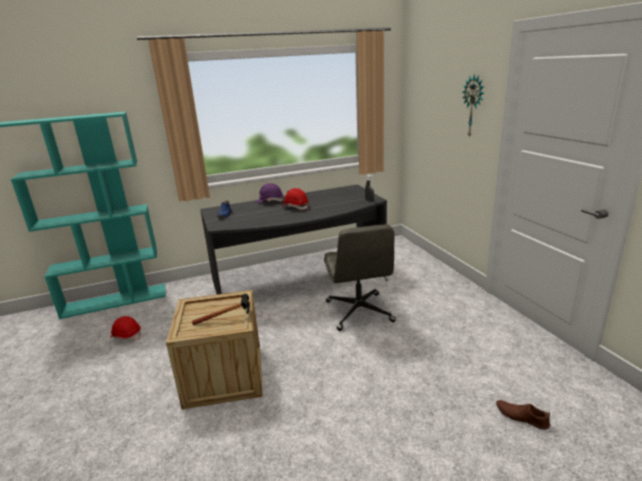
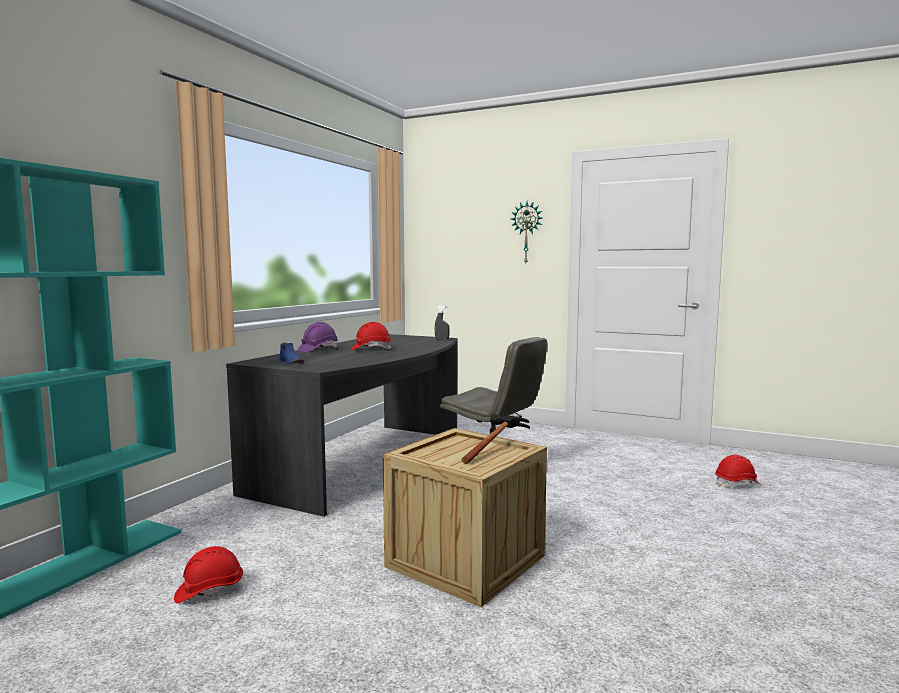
camera: 45 degrees left, 15 degrees down
(521, 417) = (737, 484): brown shoe -> red hard hat

